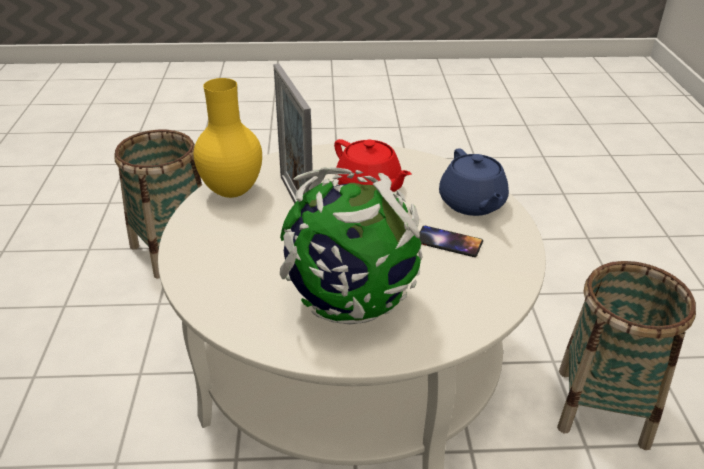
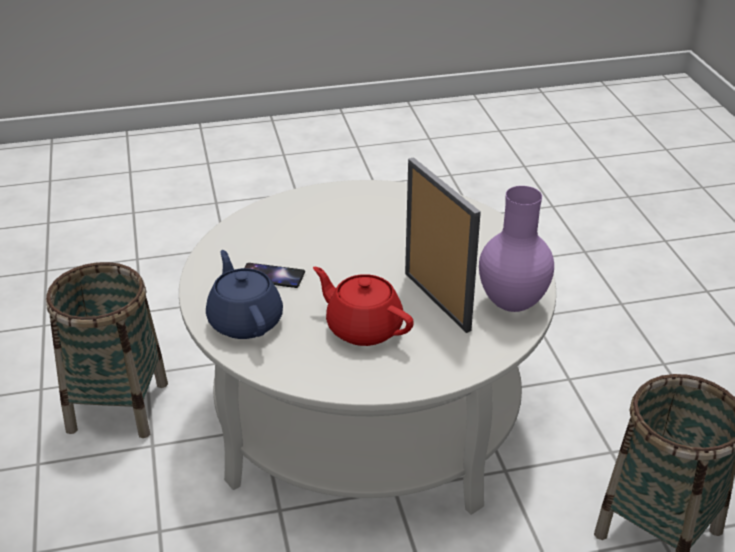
camera: 170 degrees right, 0 degrees up
(231, 192) = (514, 304): yellow vase -> purple vase
(349, 303) = (352, 218): globe -> none

